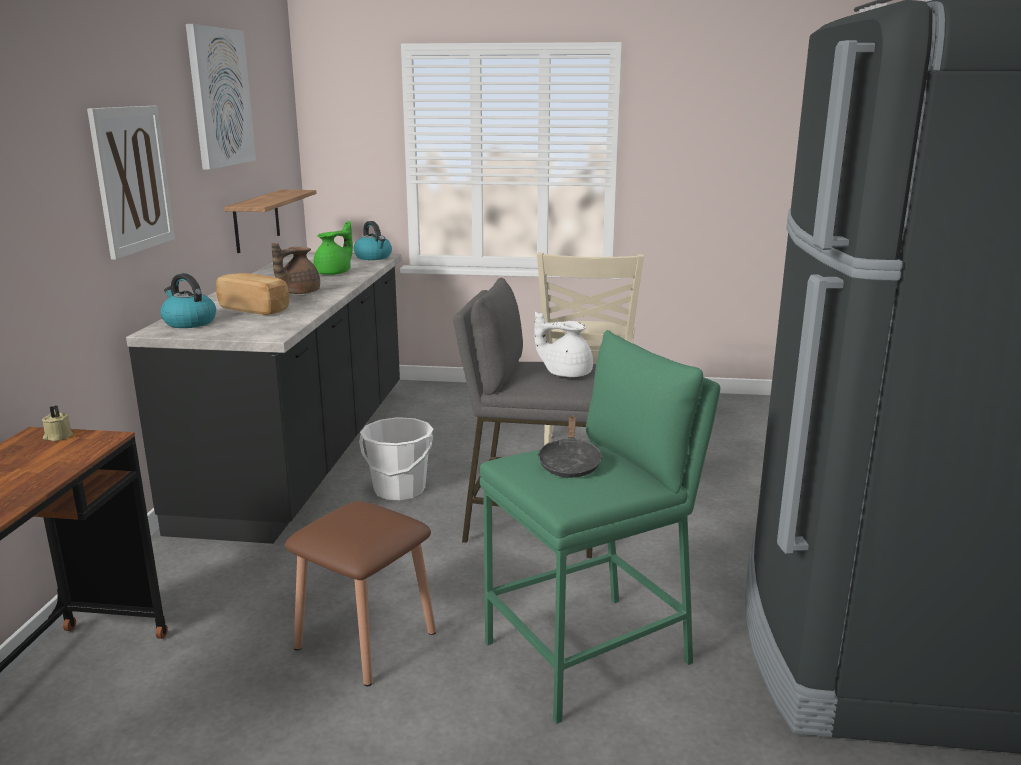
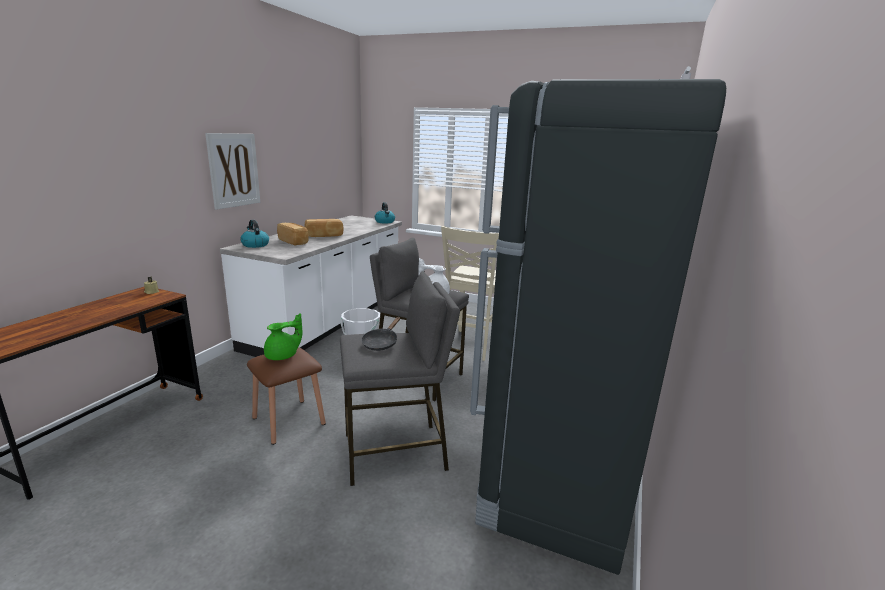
camera: 15 degrees right, 0 degrees up
(220, 97) = (302, 132): picture -> none
(256, 220) = (324, 197): shelf -> none
(298, 292) = (324, 236): brown teapot -> bread
(305, 453) = (329, 321): black counter -> white counter
(334, 273) = (355, 228): green teapot -> green teapot (283, 356)
(589, 654) = (395, 452): green stool -> grey stool

